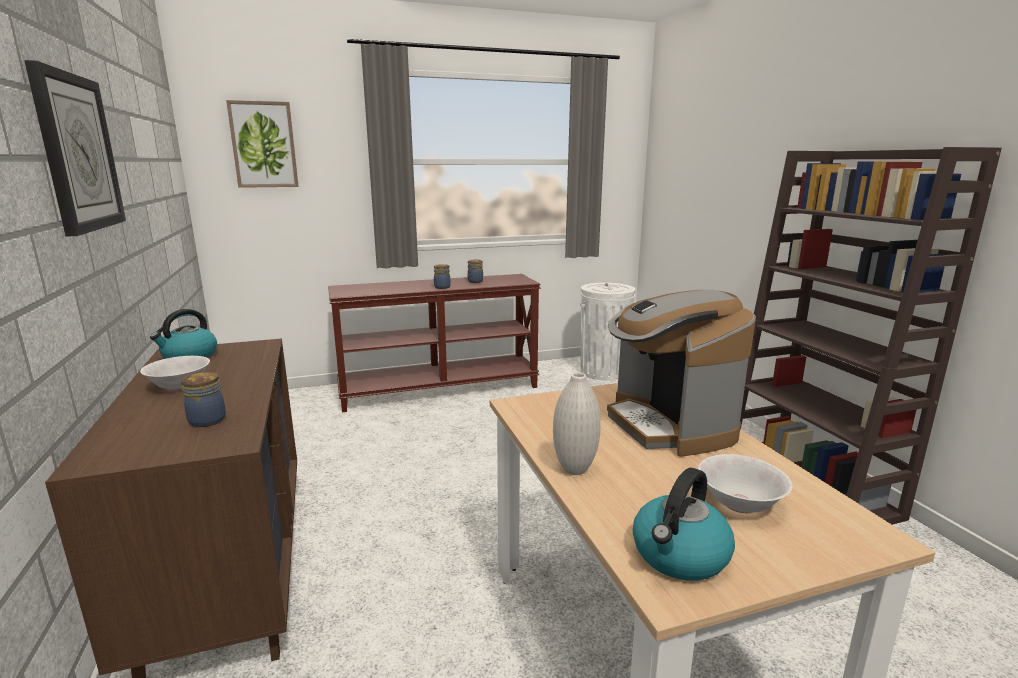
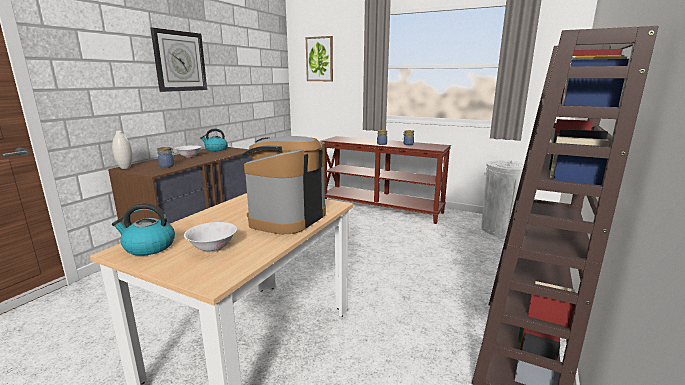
camera: 45 degrees right, 0 degrees up
(574, 469) = (207, 215): white vase -> white vase (125, 168)

